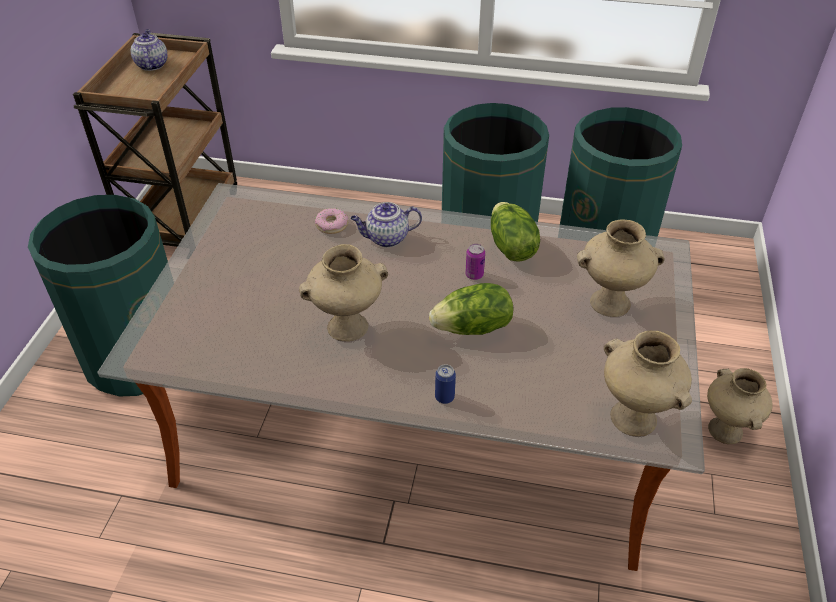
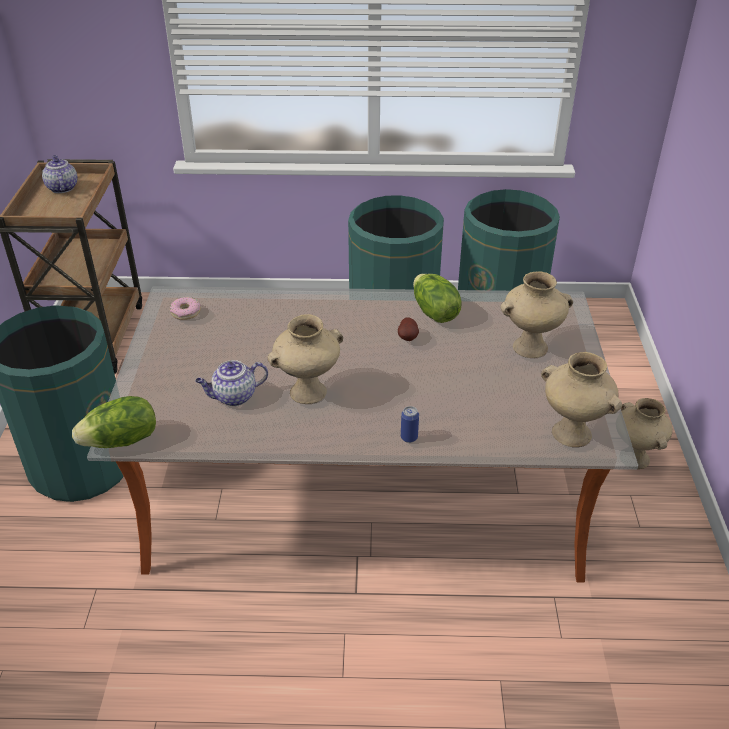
camera: 10 degrees left, 5 degrees down
(332, 225) = (269, 311): donut -> donut (186, 312)
(386, 238) = (322, 317): teapot -> teapot (234, 397)
(473, 328) = (419, 380): lettuce -> lettuce (121, 441)
(474, 275) = (408, 338): can -> potato

